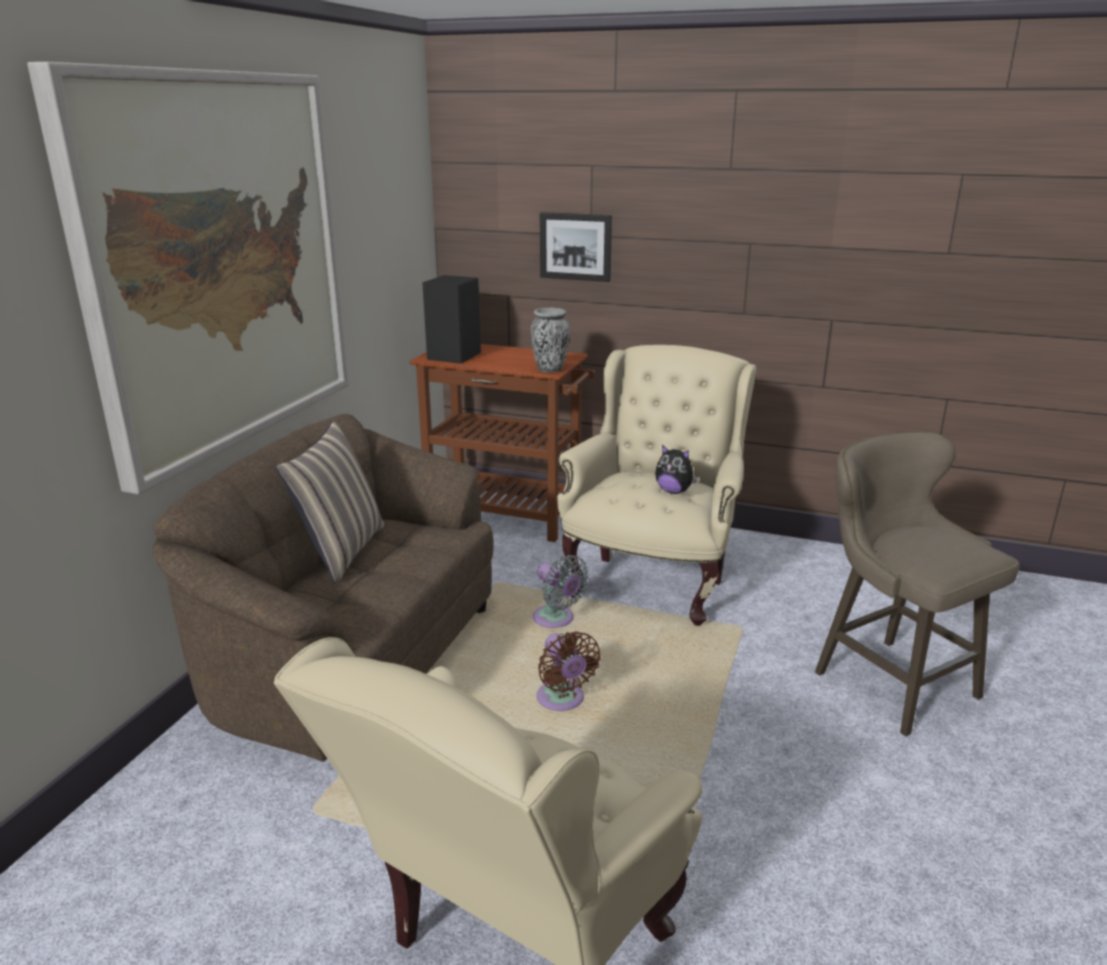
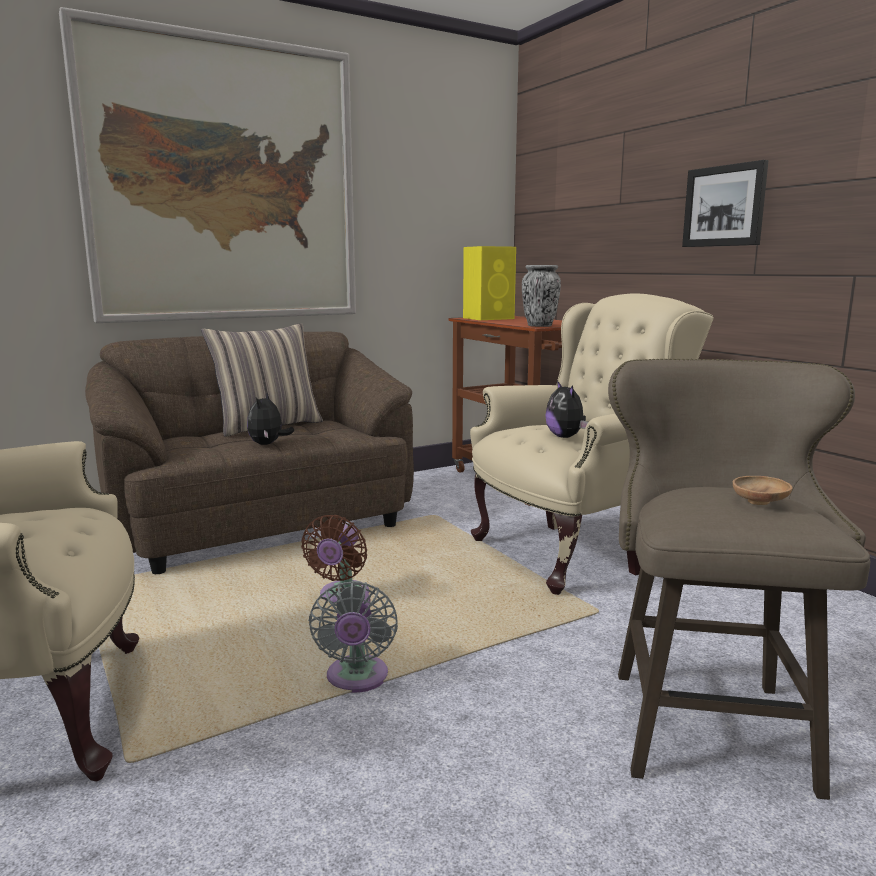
camera: 40 degrees right, 10 degrees down
(405, 578) = (268, 444): none -> plush toy
(455, 355) = (489, 318): black speaker -> yellow speaker
(556, 620) = (436, 549): grey fan -> grey fan (356, 679)
(576, 246) = (606, 215): picture -> picture (724, 206)
(948, 541) = (760, 502): none -> brown bowl

